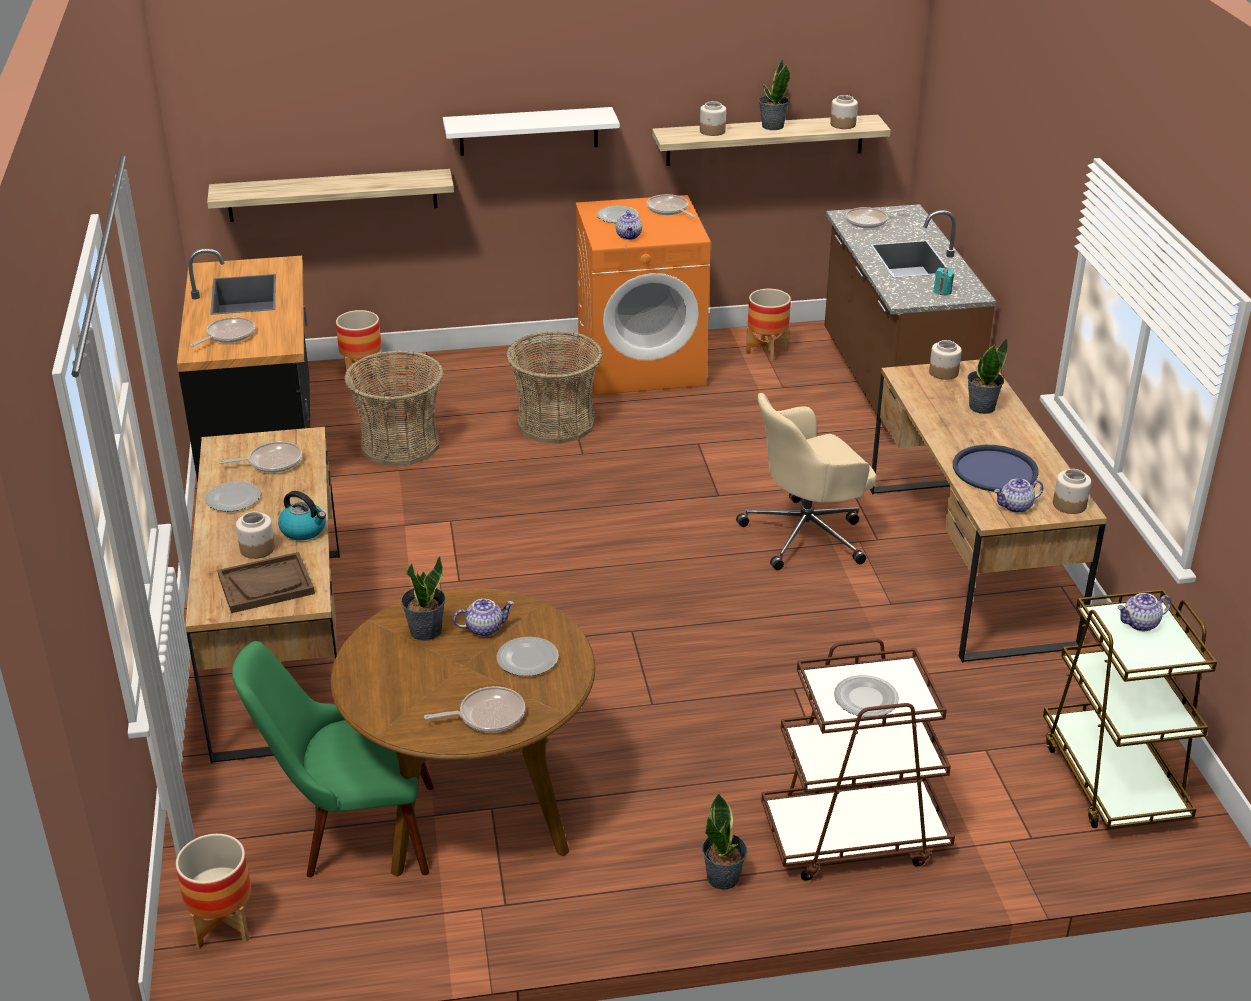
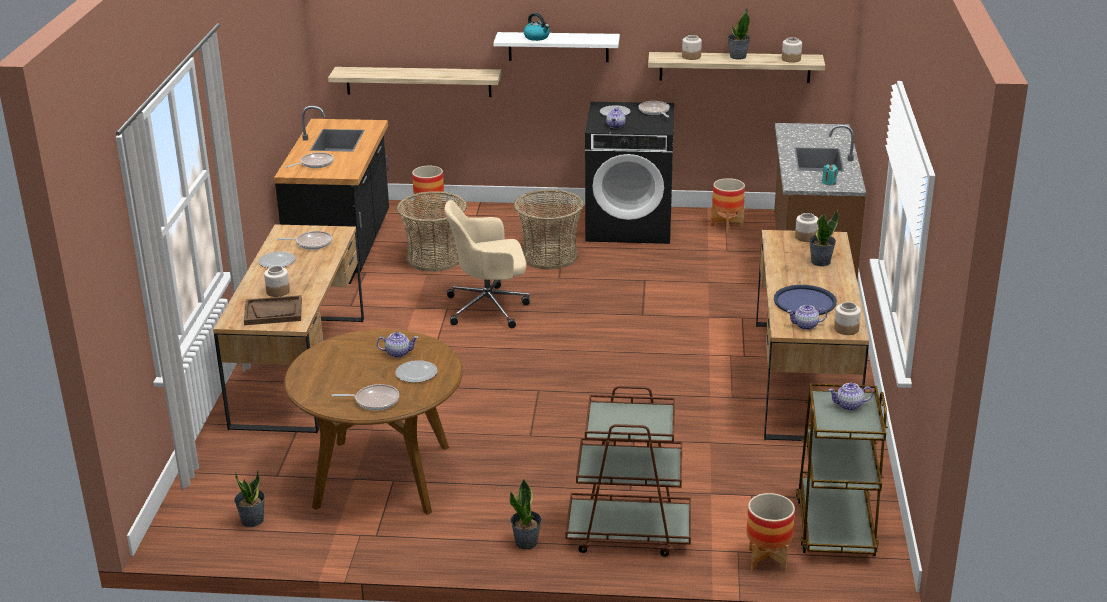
camera: 15 degrees right, 5 degrees down
(223, 926) = (196, 520): planter -> planter (767, 560)
(304, 530) = (312, 284): kettle -> kettle (537, 37)
(350, 832) = (297, 481): green chair -> none
(425, 630) = (360, 350): potted plant -> potted plant (252, 520)
(641, 364) = (630, 225): orange washing machine -> black washing machine
(807, 535) = (694, 347): beige office chair -> beige office chair (489, 307)
(866, 699) = (626, 424): plate -> none
(869, 221) = (803, 132): frying pan -> none

